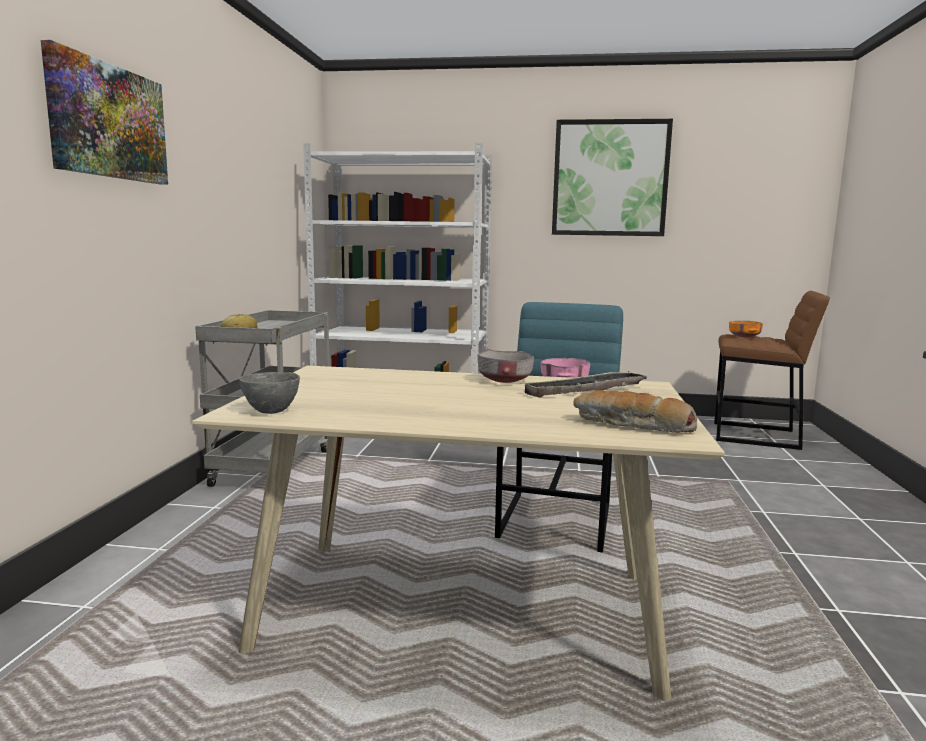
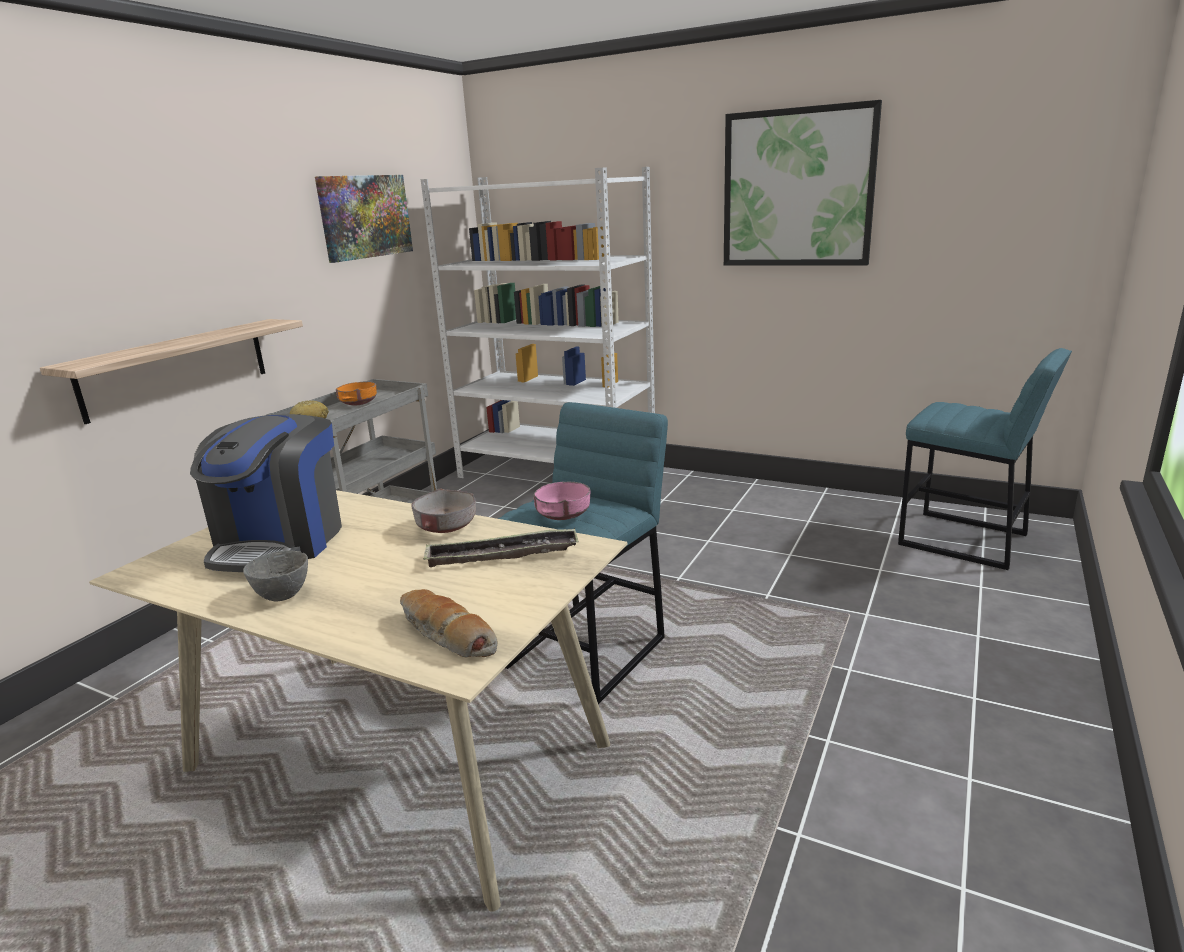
camera: 20 degrees right, 10 degrees up
(108, 122) = (120, 236): picture -> picture (365, 216)
(135, 263) = (176, 368): none -> shelf
(270, 411) = (162, 572): grey bowl -> grey bowl (281, 596)
(361, 392) = (281, 542): none -> coffee machine
(744, 336) = (949, 412): orange bowl -> orange bowl (359, 403)
(758, 436) = (966, 540): brown stool -> blue stool

